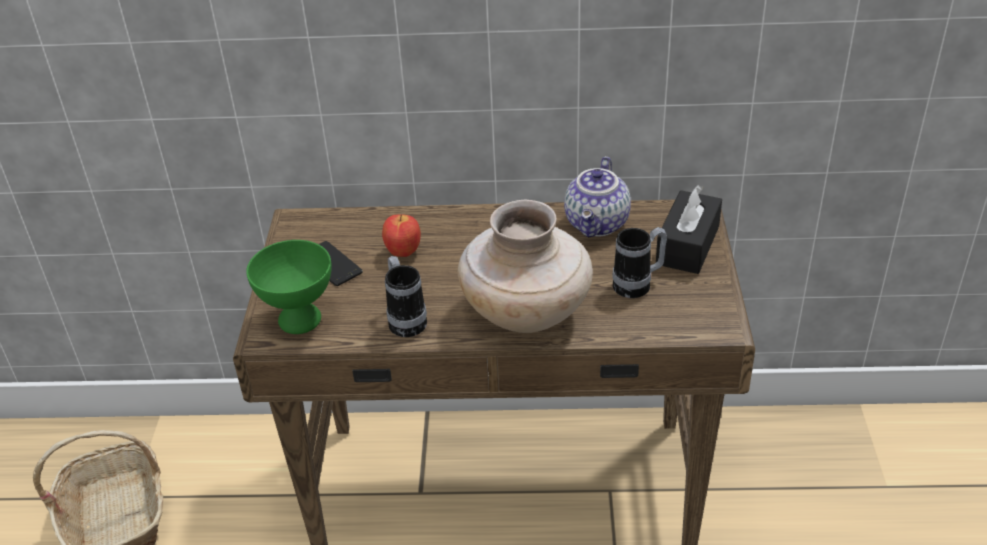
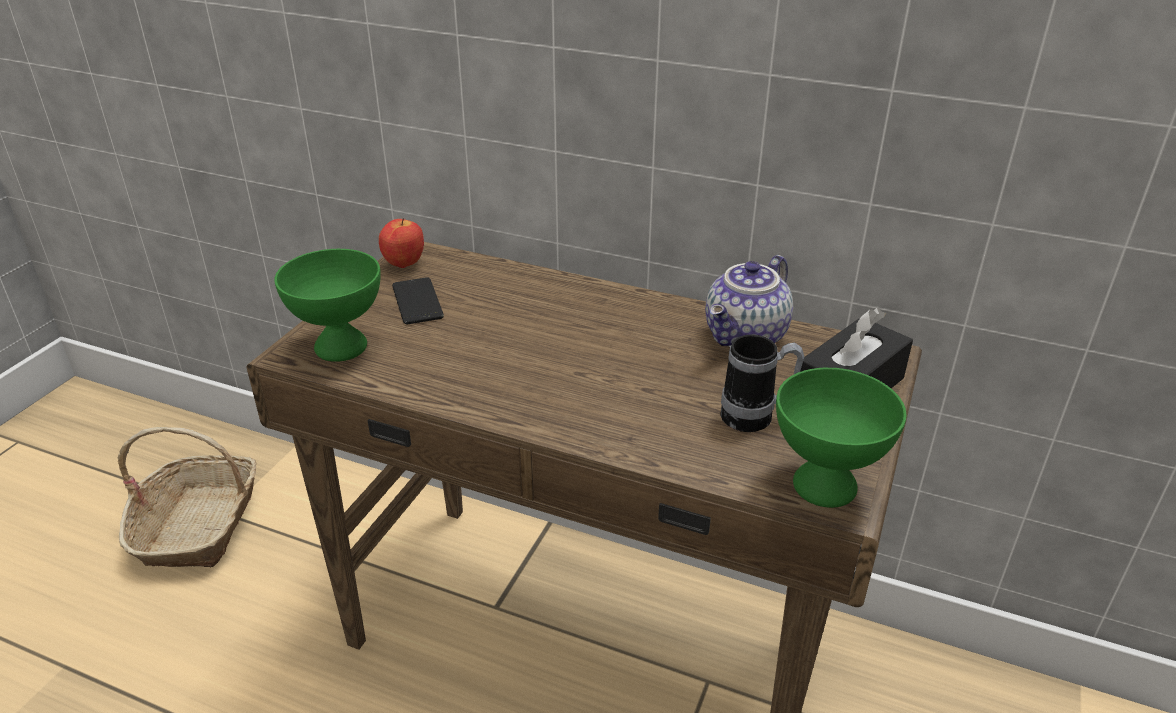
camera: 20 degrees right, 5 degrees down
(402, 252) = (501, 309): apple -> apple (404, 264)
(405, 320) = (451, 378): mug -> none
(526, 313) = (595, 411): beige vase -> none
(707, 321) = (825, 487): none -> green bowl

